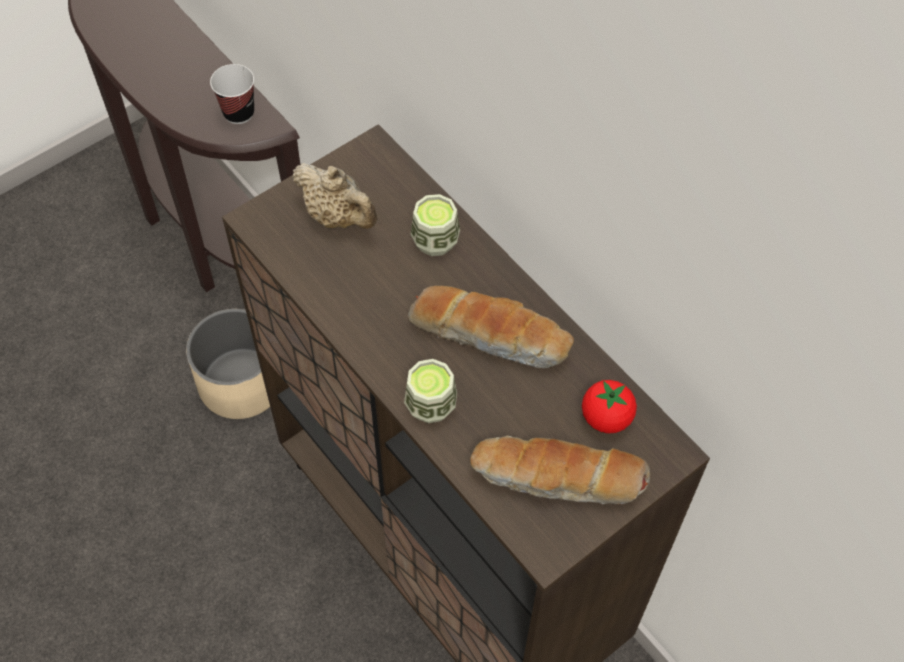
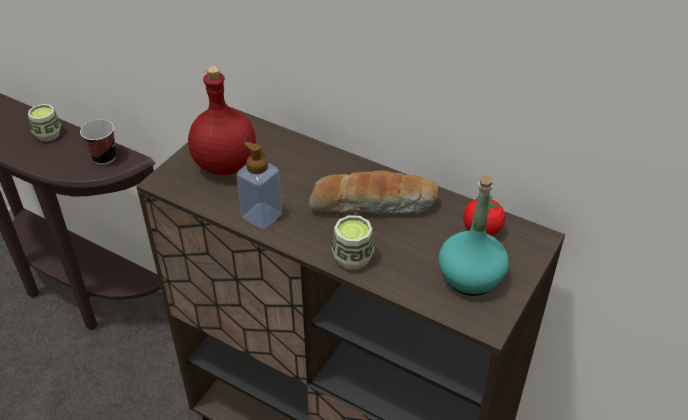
camera: 20 degrees left, 15 degrees down
(242, 384) = (141, 384): beige planter -> none
(338, 216) = (226, 164): beige teapot -> red bottle
(349, 309) = (262, 216): none -> soap dispenser
(435, 241) = (304, 160): cup -> cup (48, 134)
(558, 479) = (470, 277): bread -> turquoise bottle

